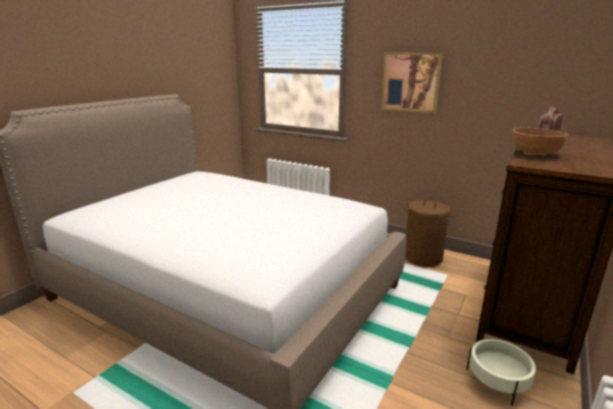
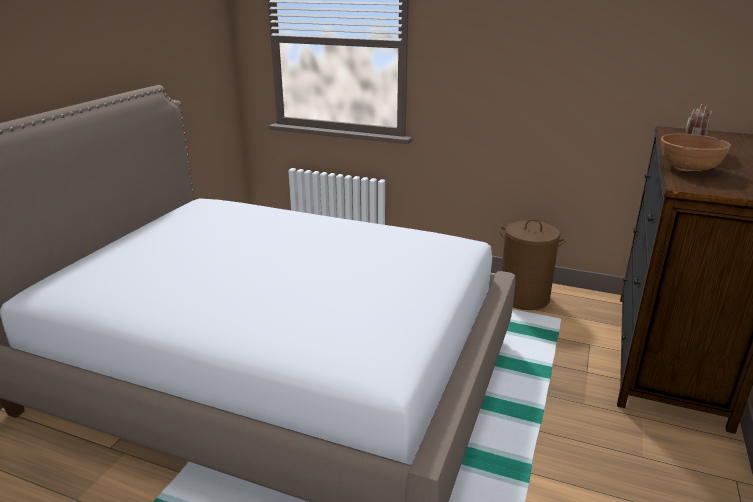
camera: 10 degrees left, 5 degrees up
(410, 82) = (501, 60): picture -> none
(497, 381) = (654, 453): beige planter -> none

